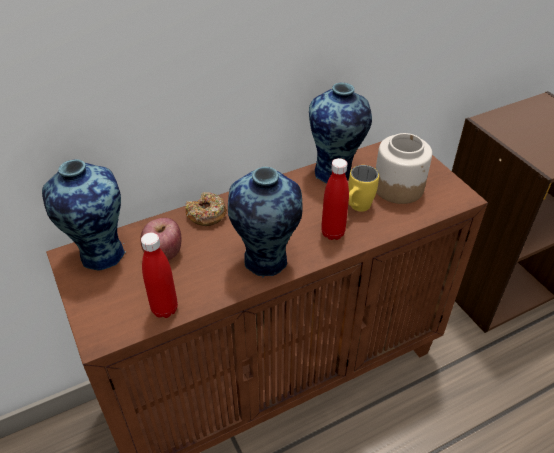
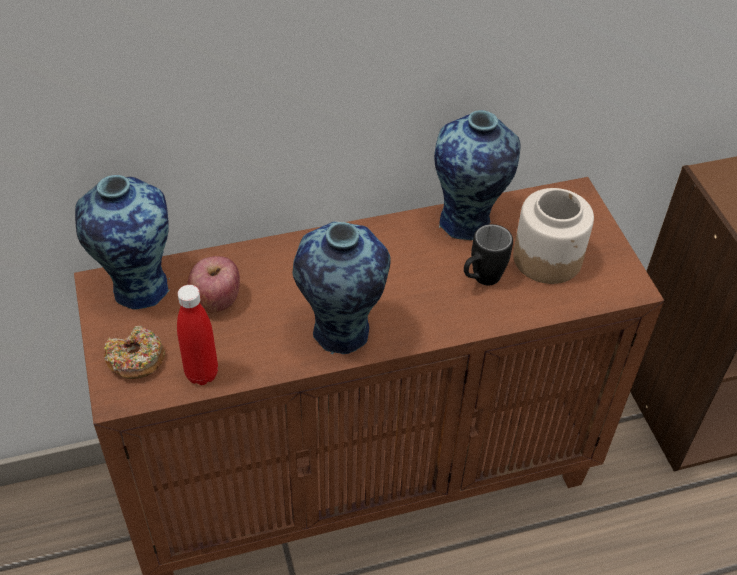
camera: 10 degrees right, 5 degrees up
(206, 214) = (281, 256): donut -> donut (136, 359)
(332, 233) = (438, 309): red bottle -> none
(356, 209) = (480, 280): yellow mug -> black mug

